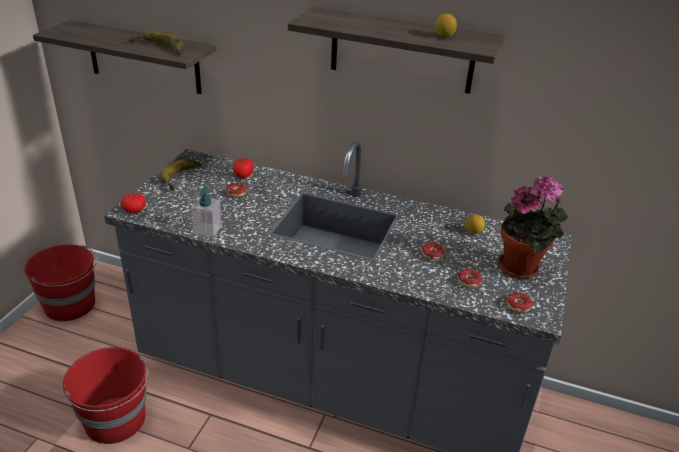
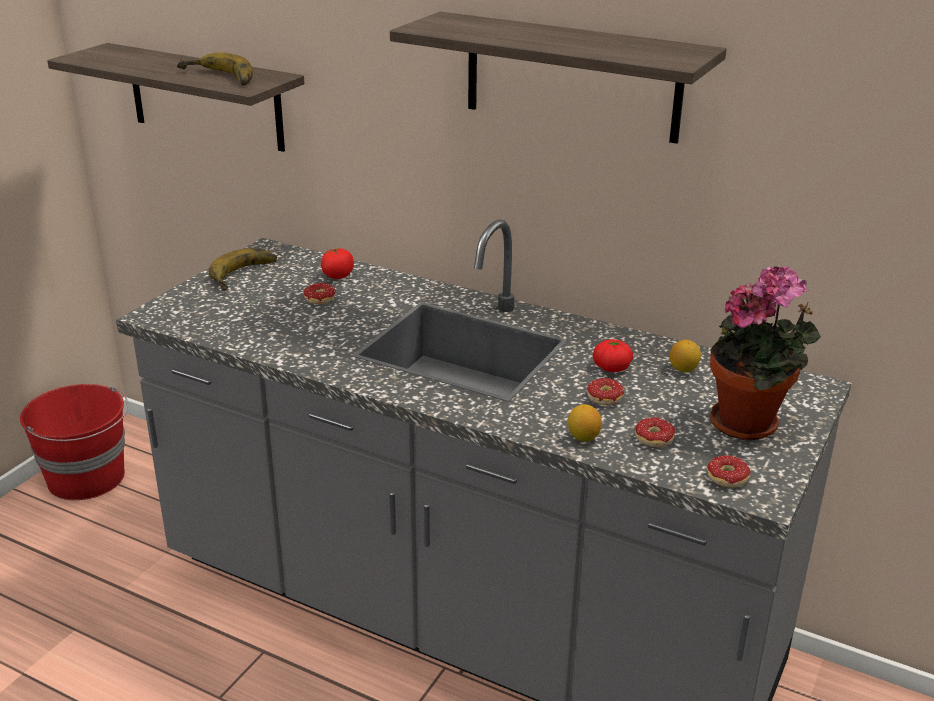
camera: 10 degrees right, 5 degrees down
(116, 420) = (119, 647): red bucket -> none
(134, 210) = (161, 314): tomato -> tomato (611, 368)
(207, 230) = (261, 346): soap dispenser -> none
(444, 36) = (625, 47): lemon -> lemon (583, 437)

